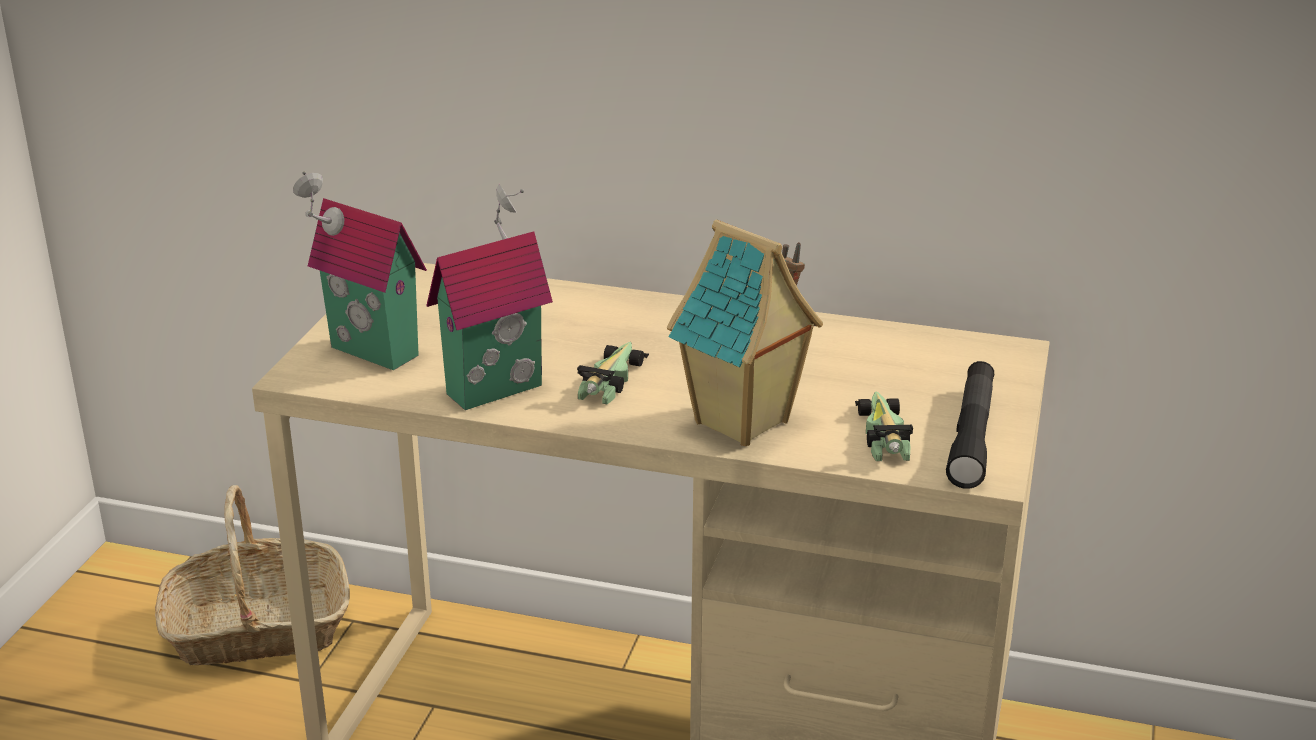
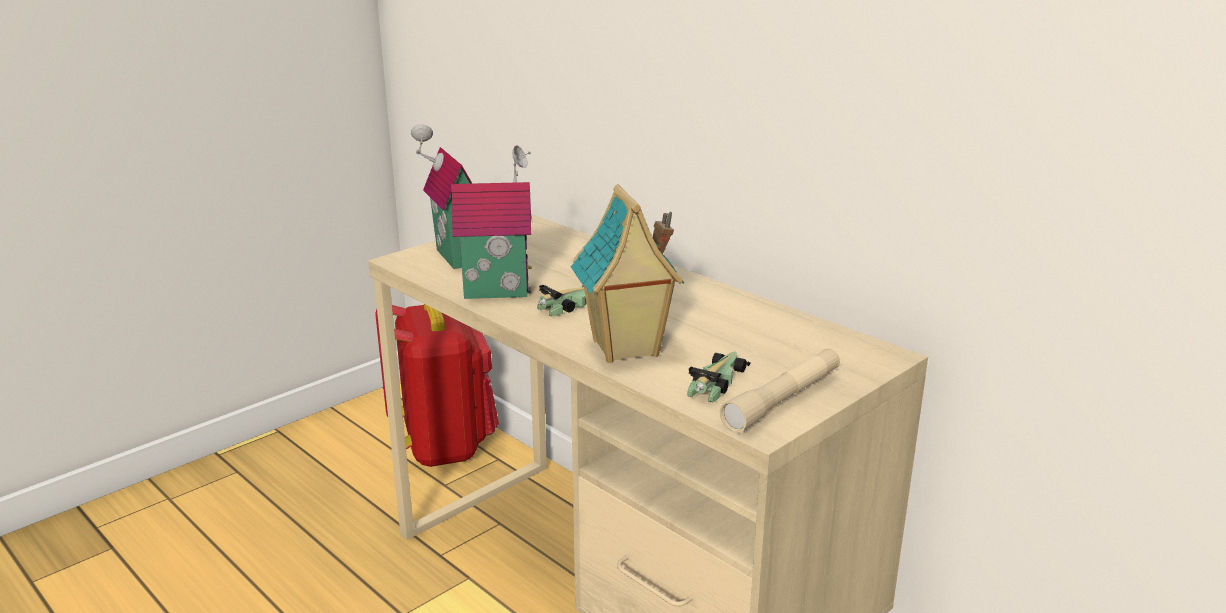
camera: 30 degrees right, 5 degrees down
(257, 628) = (443, 446): basket -> red backpack
(972, 435) = (783, 400): black flashlight -> beige flashlight

